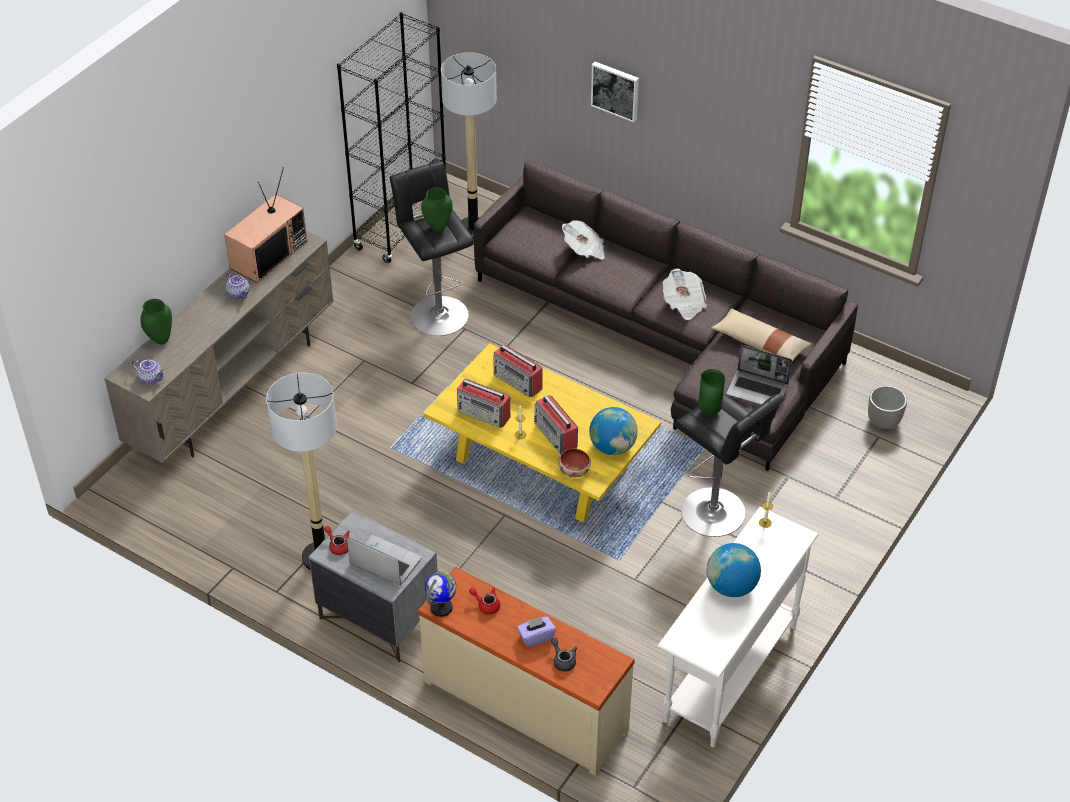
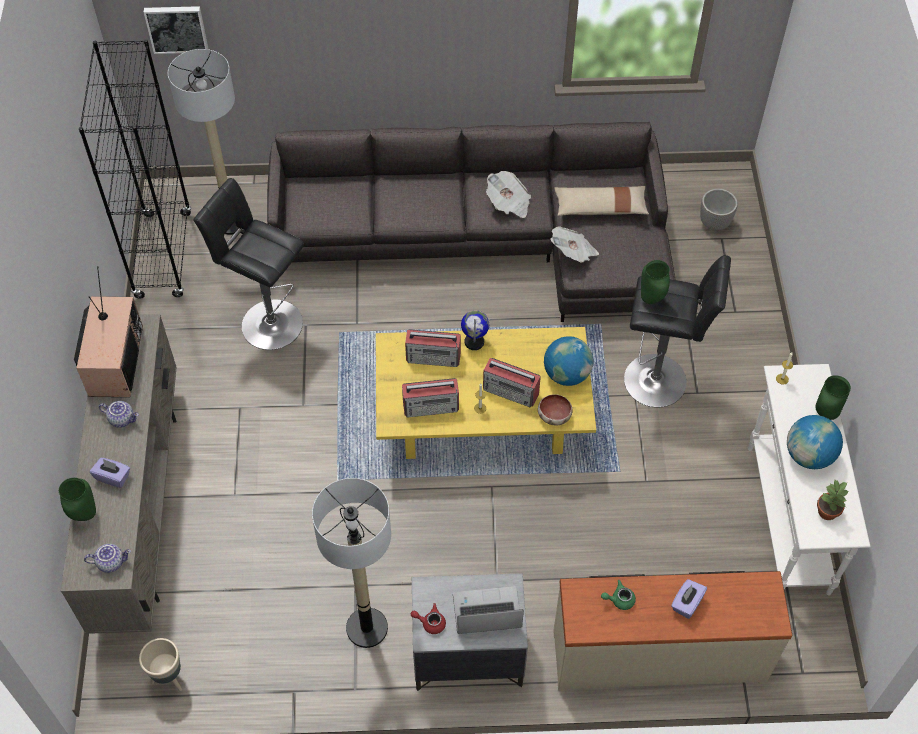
camera: 35 degrees left, 10 degrees up
(156, 509) = (169, 678): none -> beige planter
(200, 327) = (113, 477): none -> purple tissue box
(438, 228) = (261, 246): green vase -> green vase (825, 413)
(441, 607) = (584, 628): globe -> globe (474, 342)
(486, 605) = (619, 599): red teapot -> green teapot
(563, 660) = (727, 611): grey teapot -> none
(584, 250) = (381, 195): newspaper -> newspaper (573, 253)
(616, 90) = (350, 28): picture -> picture (176, 28)
(707, 632) = (827, 511): none -> potted plant
(758, 390) = (635, 252): laptop -> none

